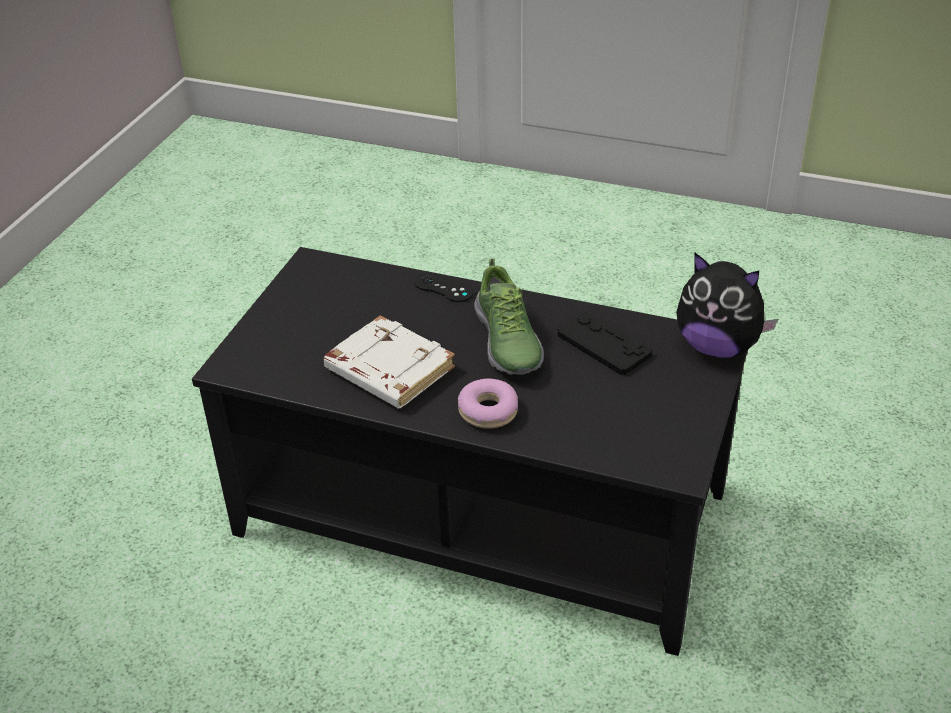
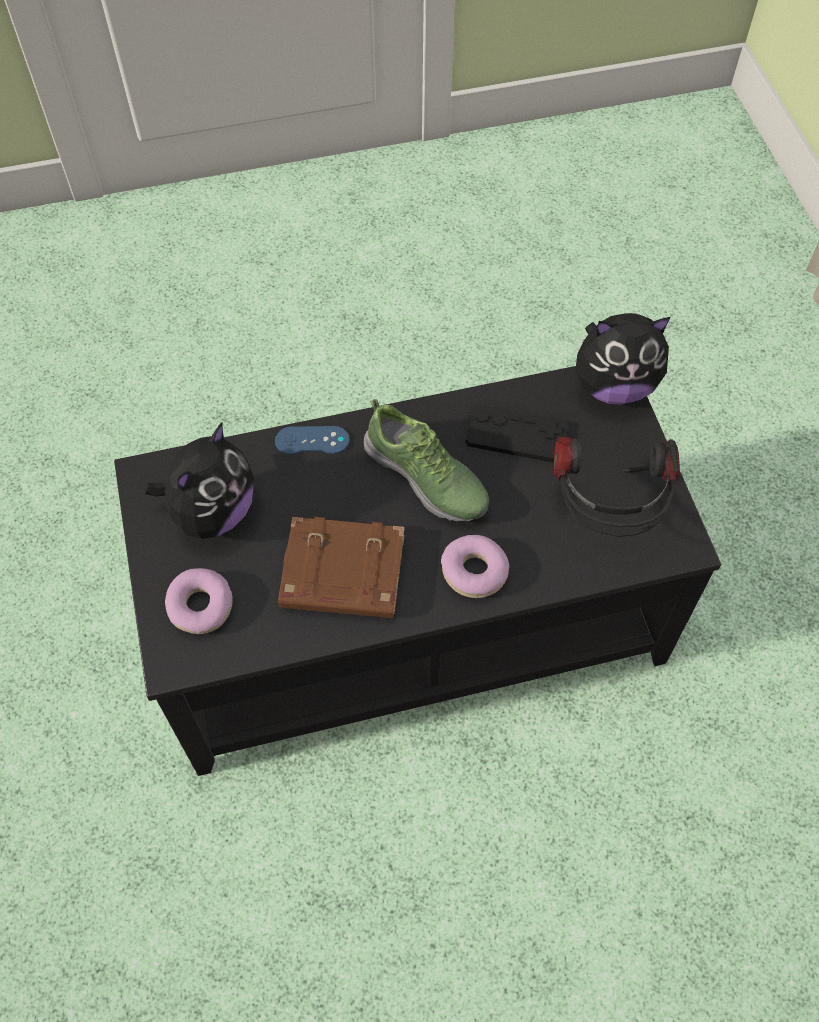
camera: 35 degrees left, 20 degrees up
(274, 346) = (200, 606): none -> donut
(334, 299) = (212, 512): none -> plush toy
(387, 370) = (341, 574): white book -> brown book
(443, 288) = (312, 440): black game controller -> blue game controller
(630, 423) = (606, 515): none -> headphones

